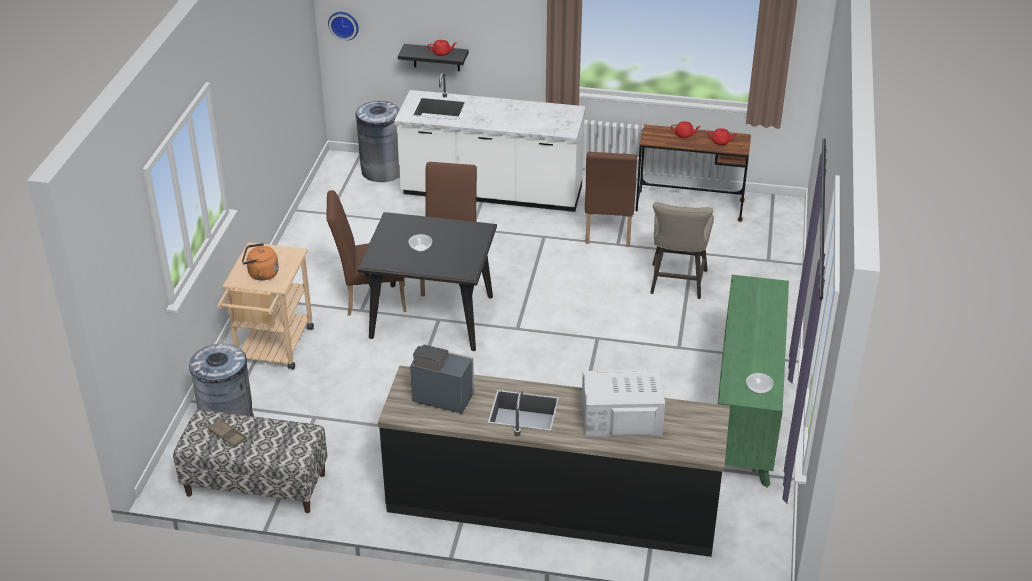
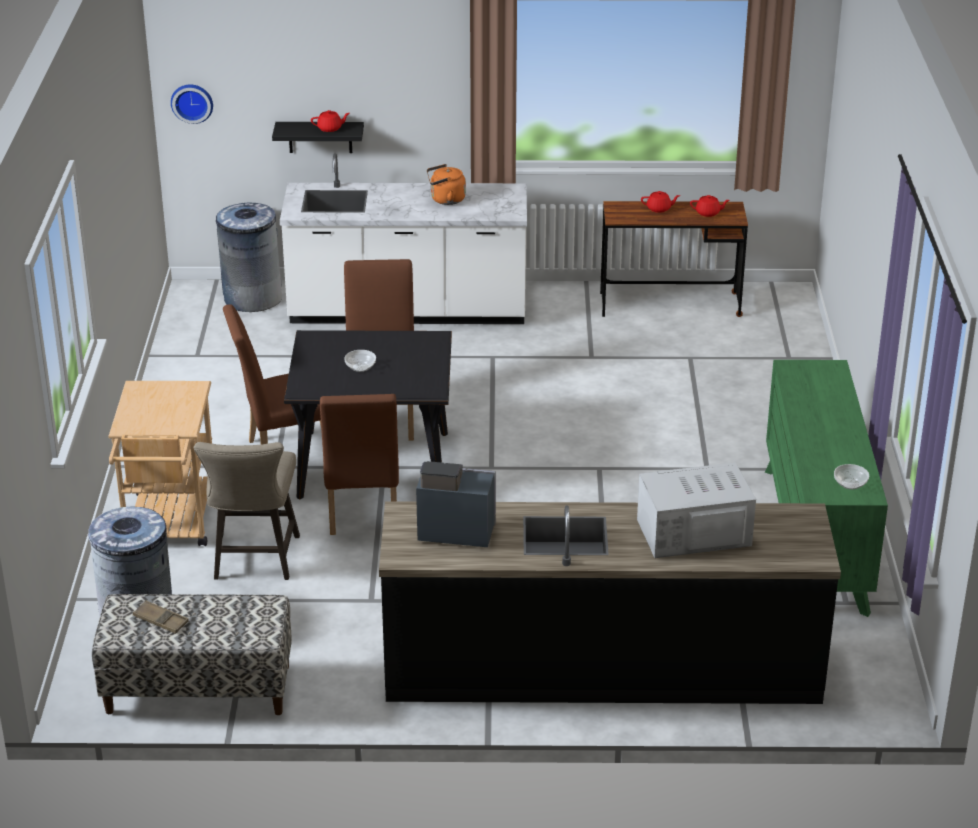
camera: 10 degrees left, 5 degrees down
(261, 274) = (158, 416): orange kettle -> orange kettle (445, 200)
(608, 232) = (574, 344): brown chair -> brown chair (362, 514)
(677, 284) = (682, 396): beige stool -> beige stool (254, 562)

